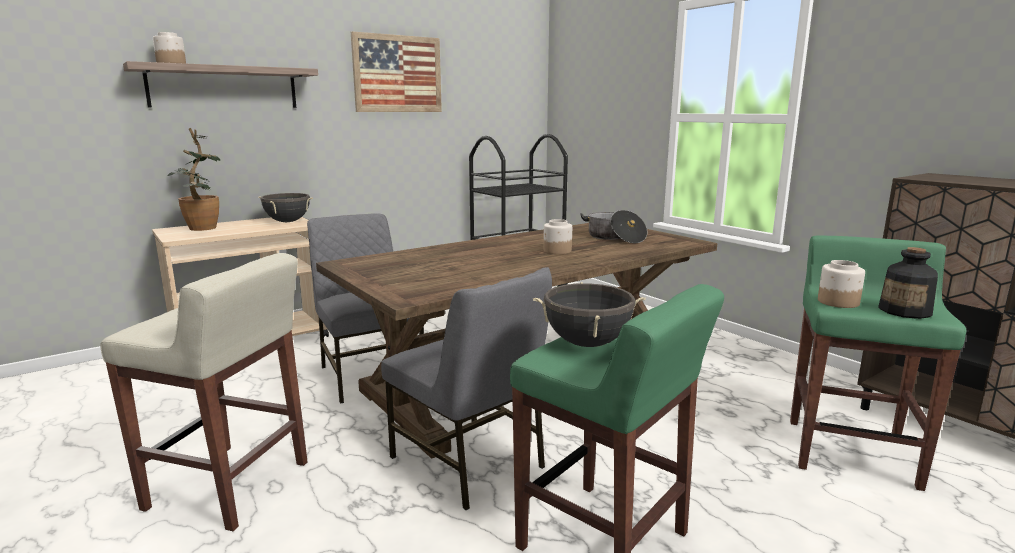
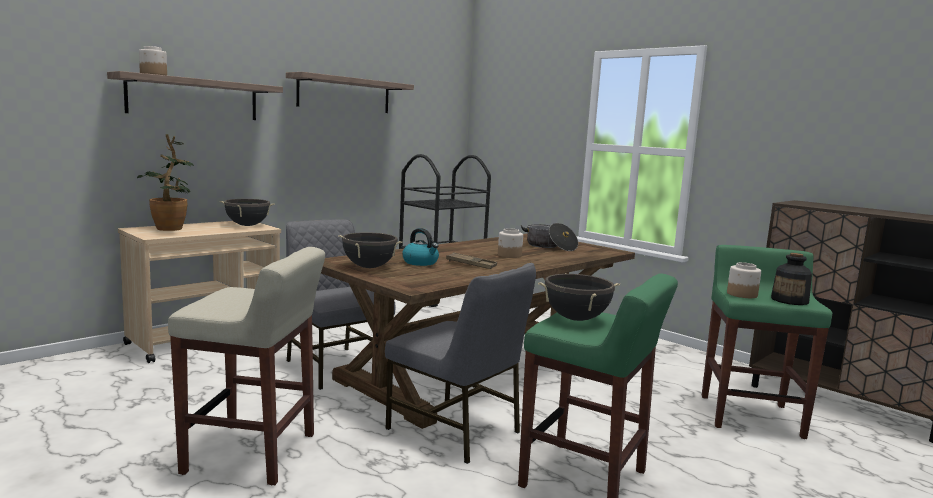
camera: 10 degrees left, 5 degrees down
(379, 270) = (369, 267): none -> black cooking pot
(398, 74) = (344, 94): picture -> shelf
(444, 263) = (421, 262): none -> kettle
(502, 264) = (471, 264): none -> brown tray

